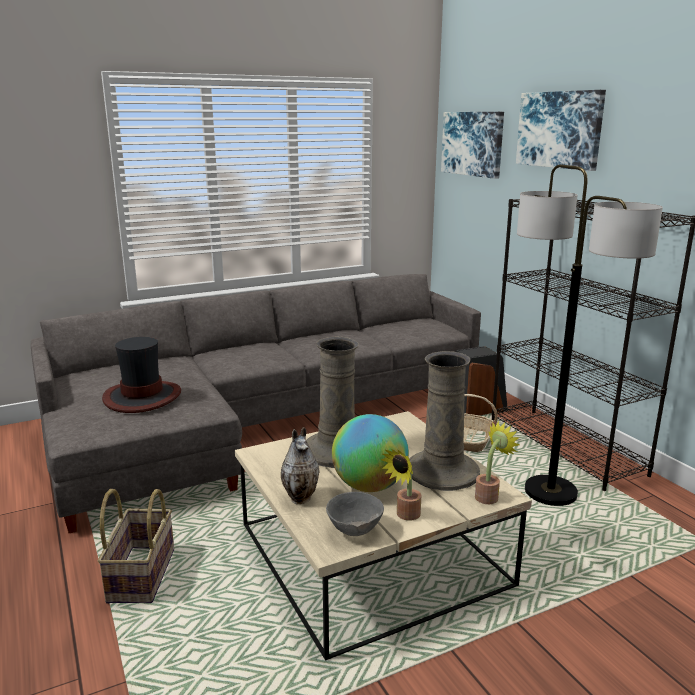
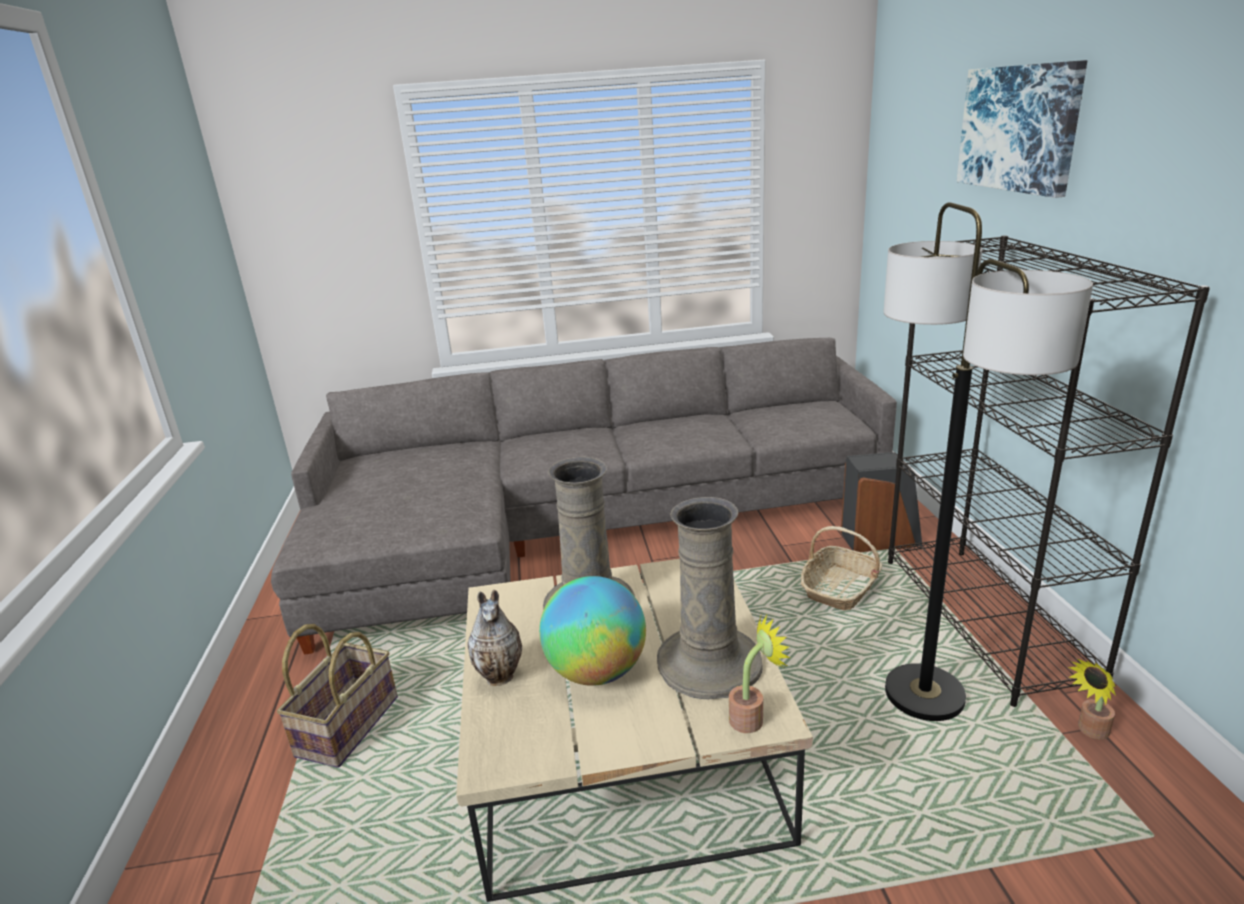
camera: 20 degrees right, 5 degrees up
(142, 397) = (403, 499): hat -> none
(354, 531) = (535, 743): grey bowl -> none
(405, 515) = (615, 730): potted plant -> potted plant (1089, 731)
(473, 143) = (909, 148): picture -> none

